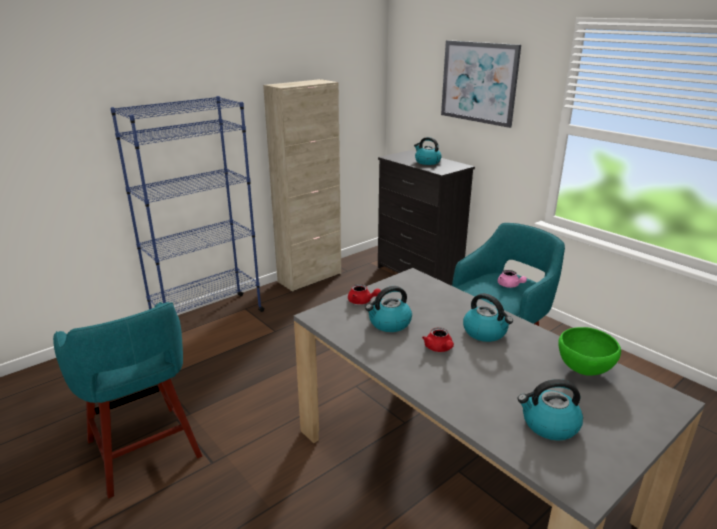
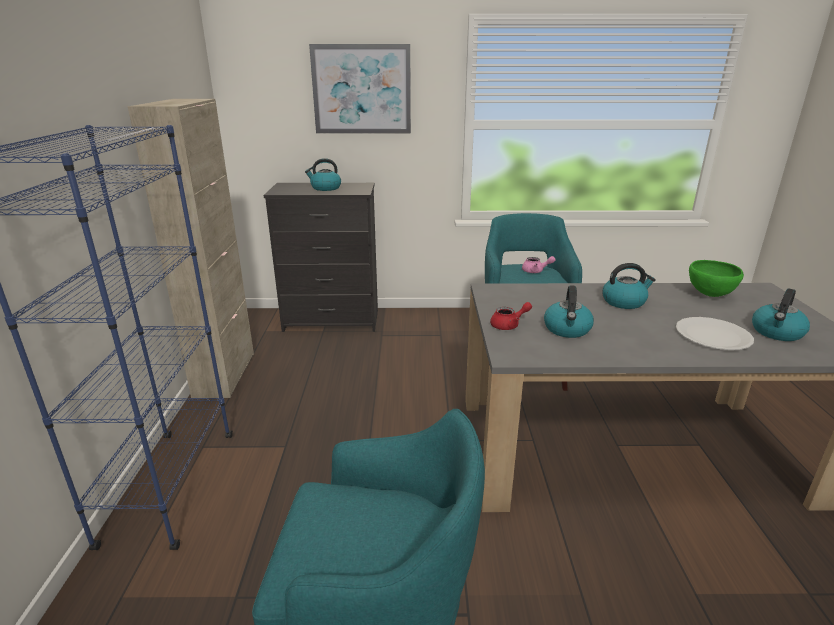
camera: 50 degrees left, 0 degrees up
(439, 349) = (634, 327): red teapot -> none
(482, 389) = (713, 335): none -> white plate

